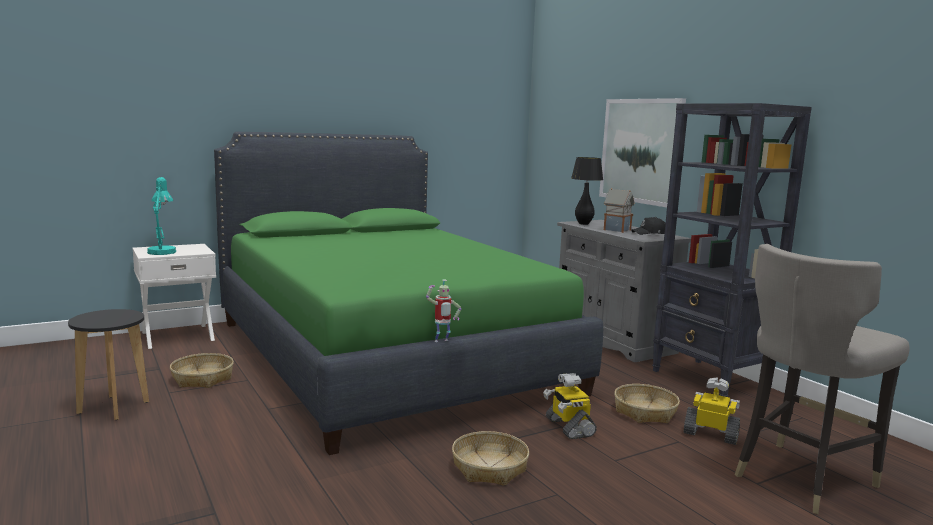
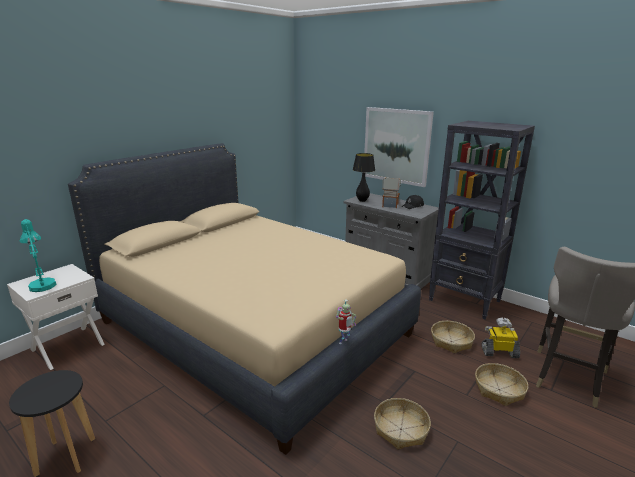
camera: 20 degrees left, 10 degrees up
(202, 378) = (124, 394): basket -> basket (499, 389)
(386, 355) = (253, 327): green bed -> beige bed
(568, 427) = (419, 370): toy robot -> none

